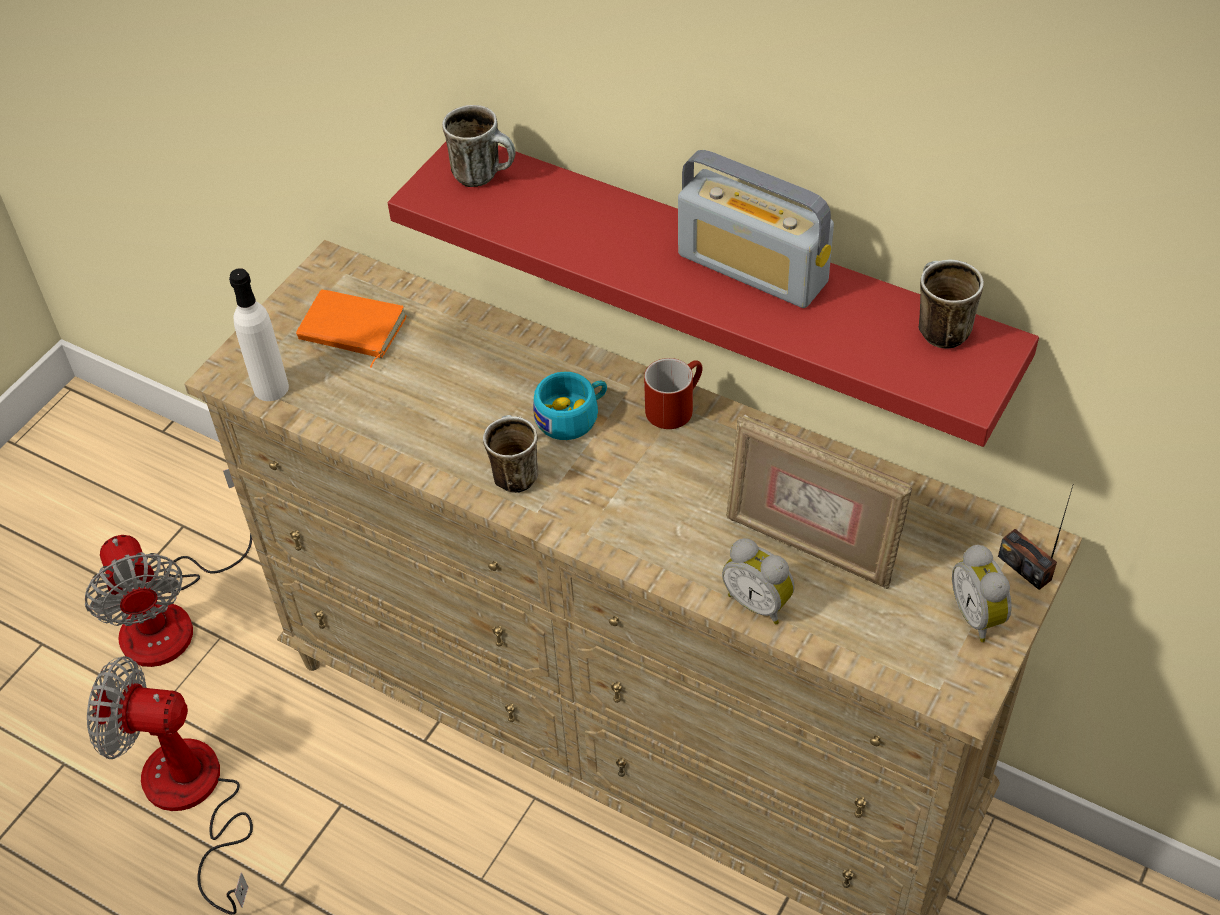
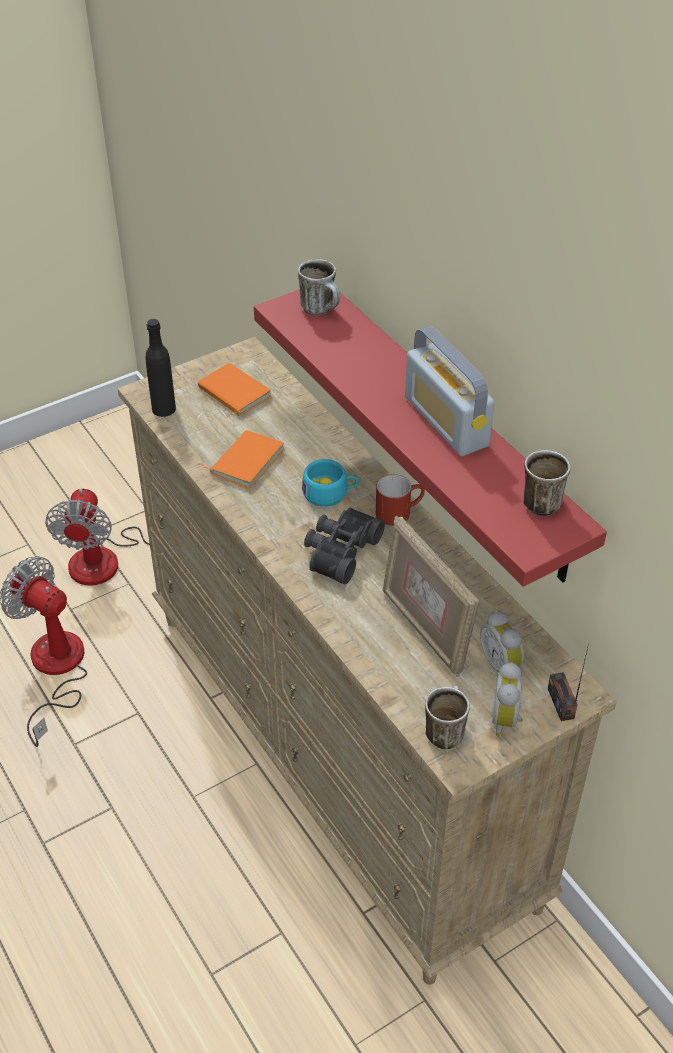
camera: 25 degrees right, 5 degrees down
(271, 388) = (164, 409): white bottle -> black bottle
(433, 417) = (245, 461): none -> orange book
(512, 472) = (270, 511): mug -> mug (444, 730)
(637, 489) = (339, 551): none -> black binoculars
(759, 602) = (367, 649): alarm clock -> alarm clock (501, 664)

